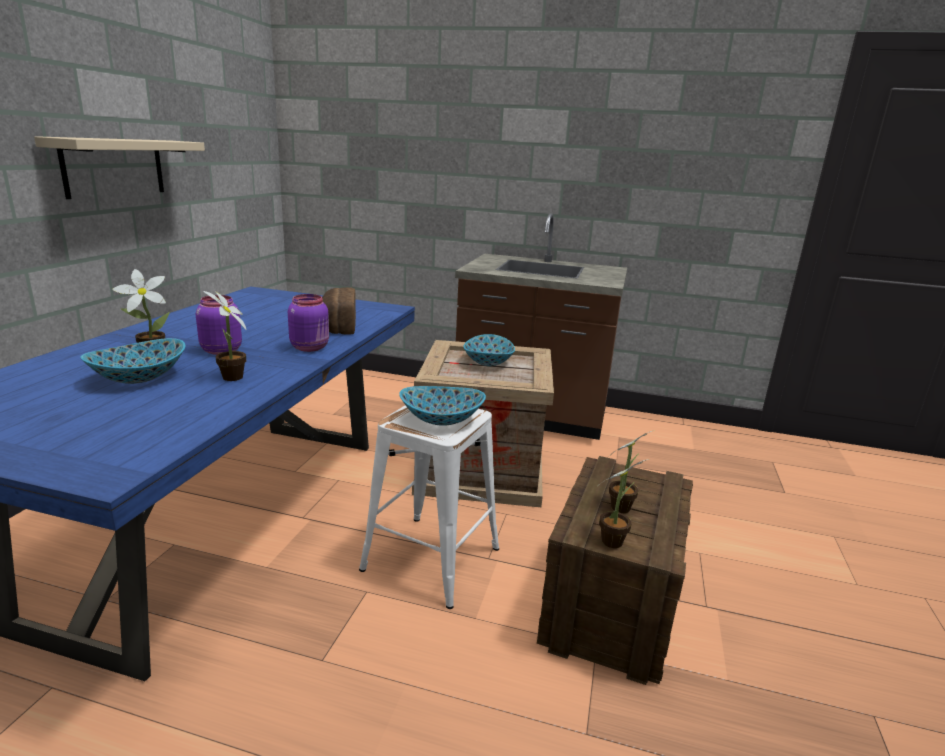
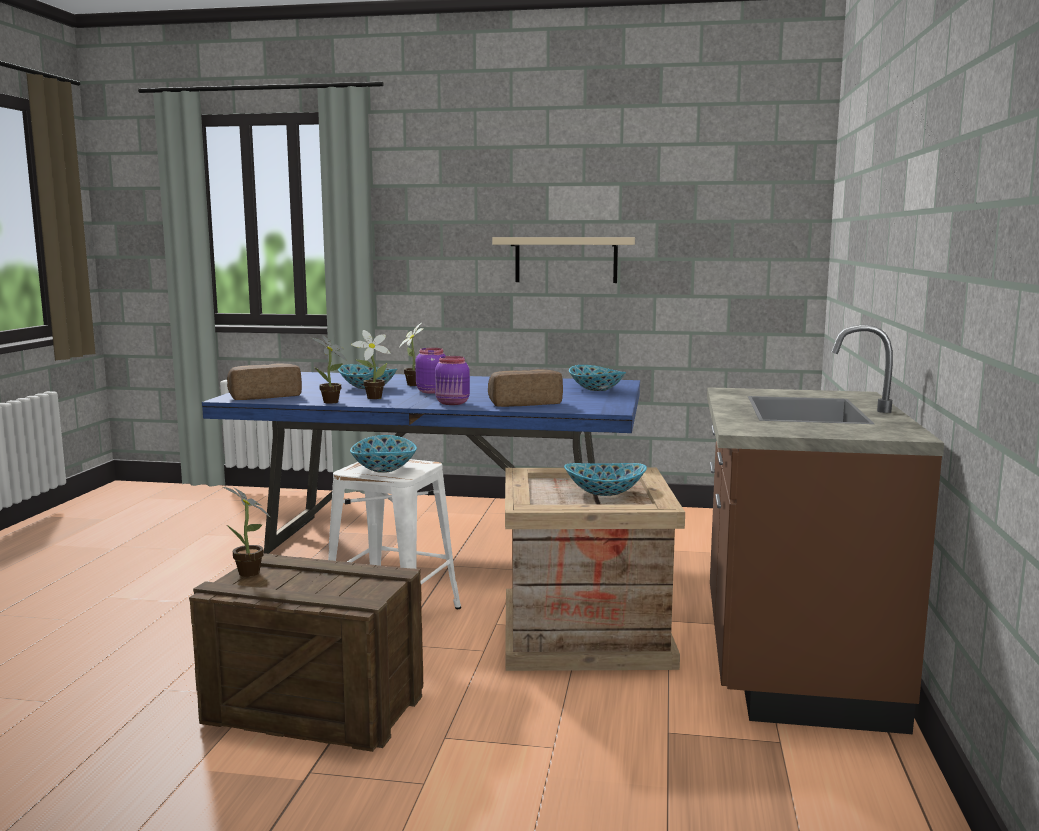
camera: 85 degrees right, 10 degrees down
(127, 445) = (265, 396): none -> bread
(285, 301) = (596, 389): none -> bowl
(623, 507) = (309, 580): potted plant -> potted plant (332, 402)

